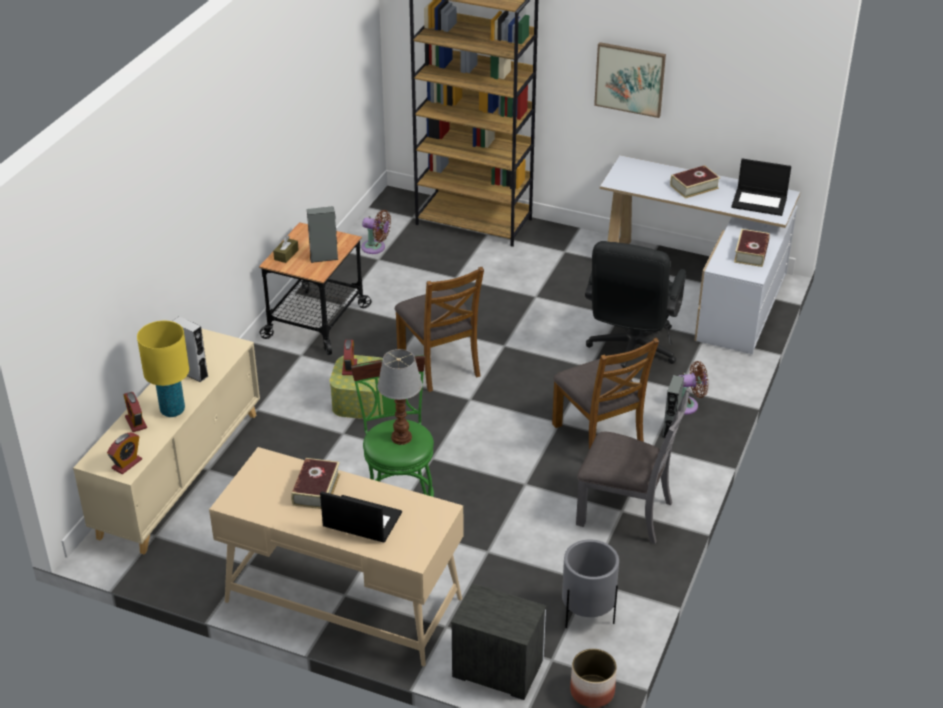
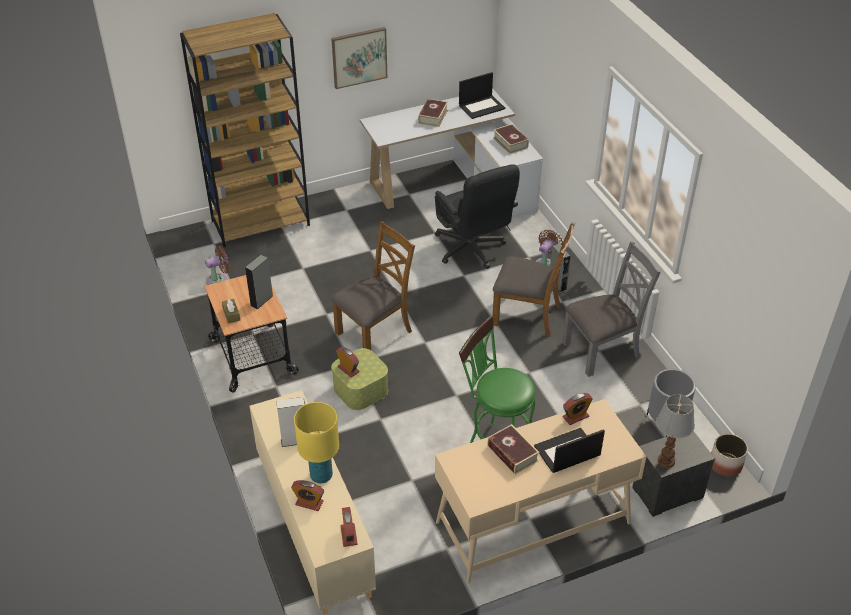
camera: 45 degrees left, 5 degrees up
(402, 437) = (508, 383): table lamp -> table lamp (666, 460)
(413, 500) = (575, 416): none -> alarm clock
(440, 364) = (375, 332): brown chair -> brown chair turned 60 degrees counterclockwise

